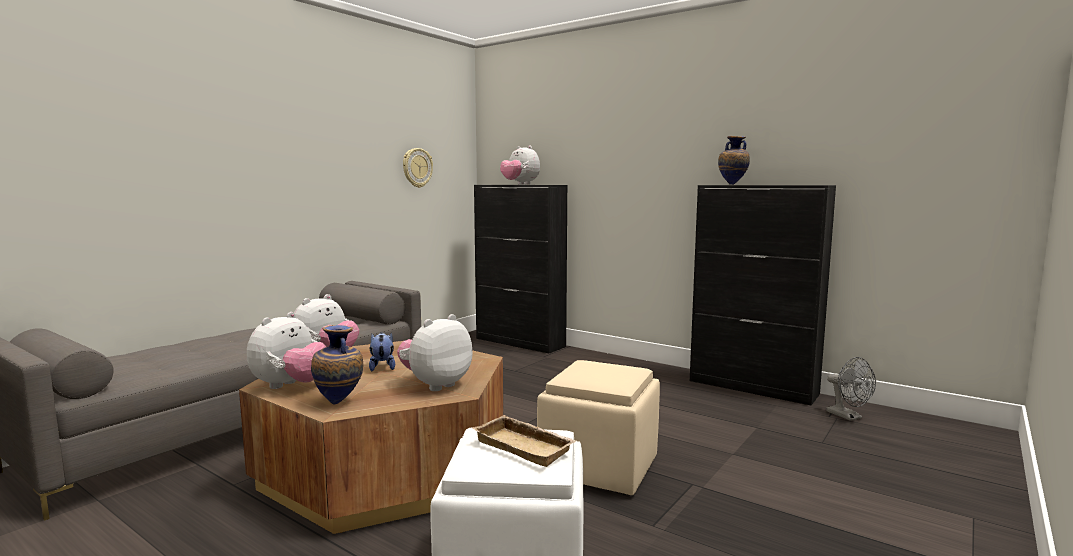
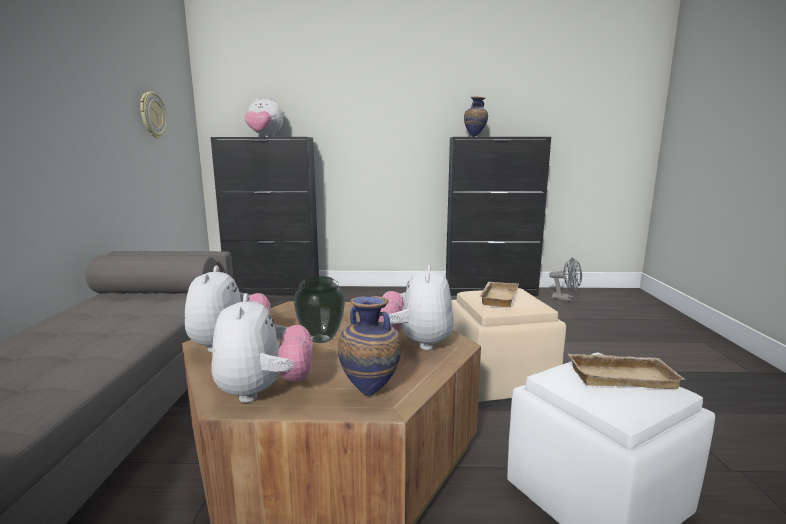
camera: 35 degrees left, 5 degrees up
(382, 367) = (320, 339): plush toy -> vase
(591, 370) = (497, 297): none -> beige tray

